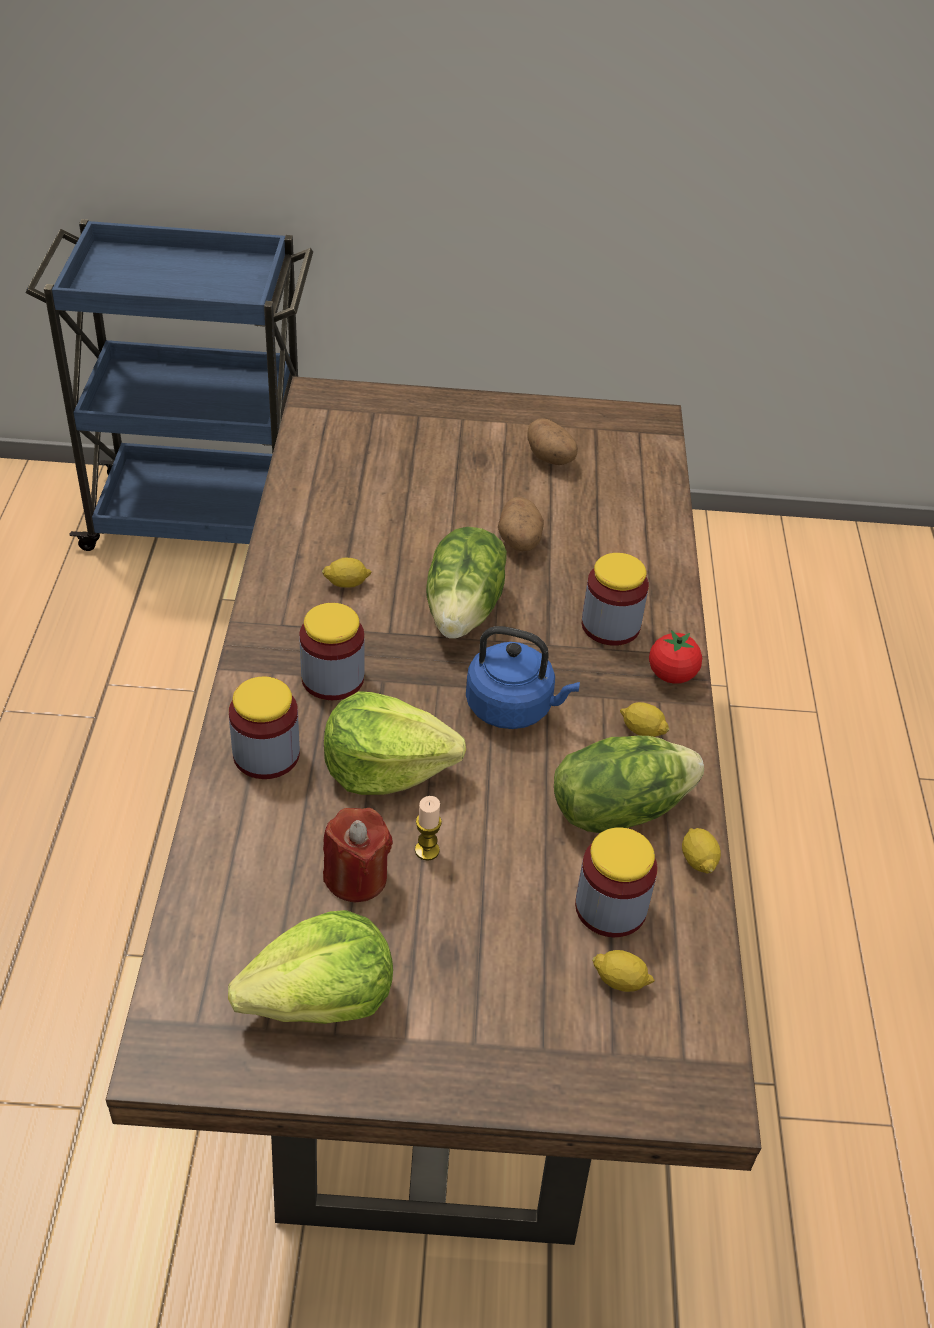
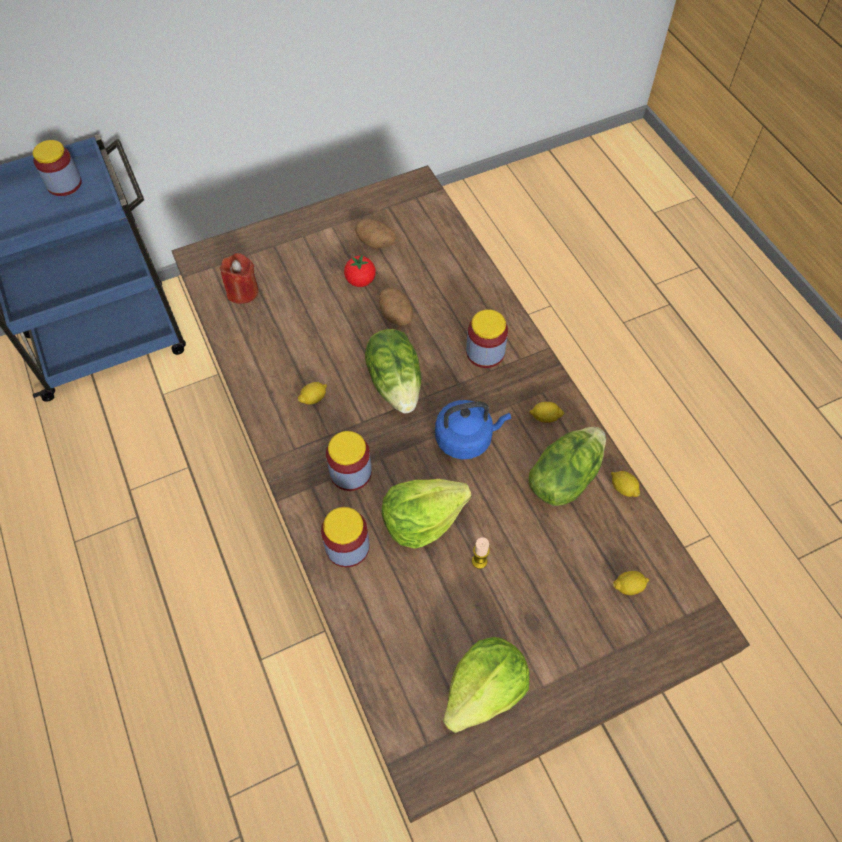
camera: 25 degrees left, 15 degrees up
(356, 877) = (452, 601): red candle -> red candle (242, 291)
(610, 908) = (597, 543): jar -> jar (64, 184)
(671, 675) = (538, 370): tomato -> tomato (360, 280)

